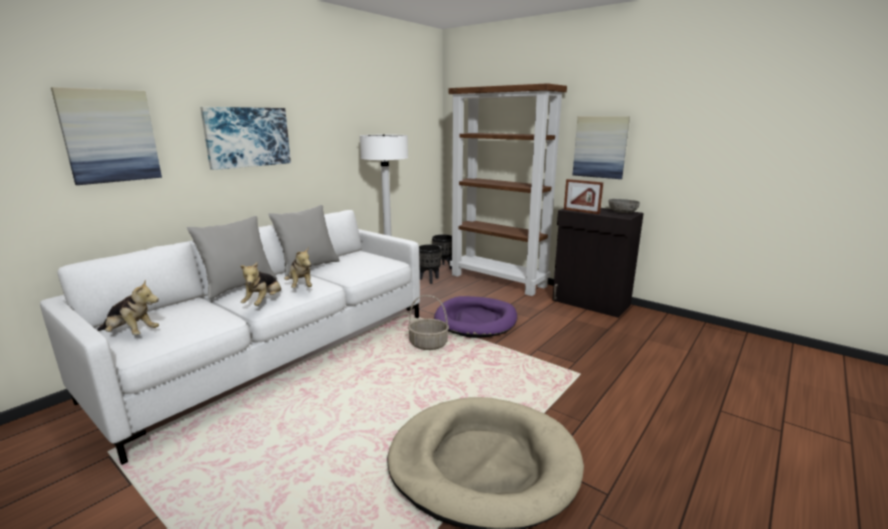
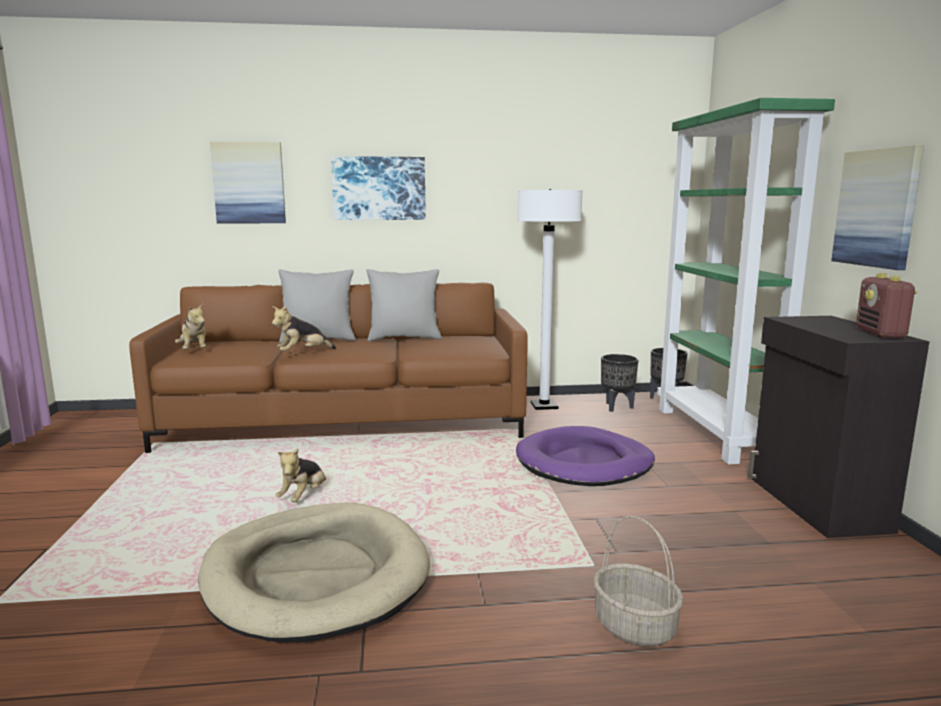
camera: 45 degrees right, 5 degrees down
(277, 353) = (345, 423): white sofa -> brown sofa
(301, 286) = (356, 350): plush toy -> plush toy (303, 496)
(428, 344) = (480, 464): basket -> basket (633, 626)
(499, 280) = (716, 433): brown bookcase -> green bookcase
(581, 211) = (798, 323): picture frame -> none
(622, 212) = (880, 334): grey bowl -> radio

